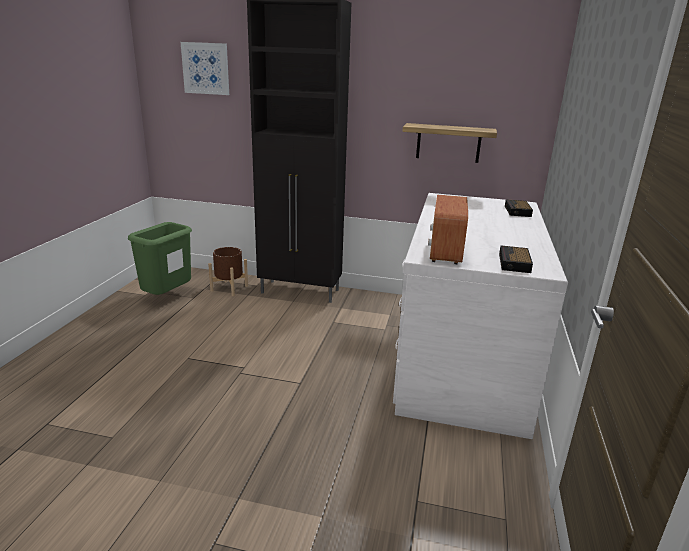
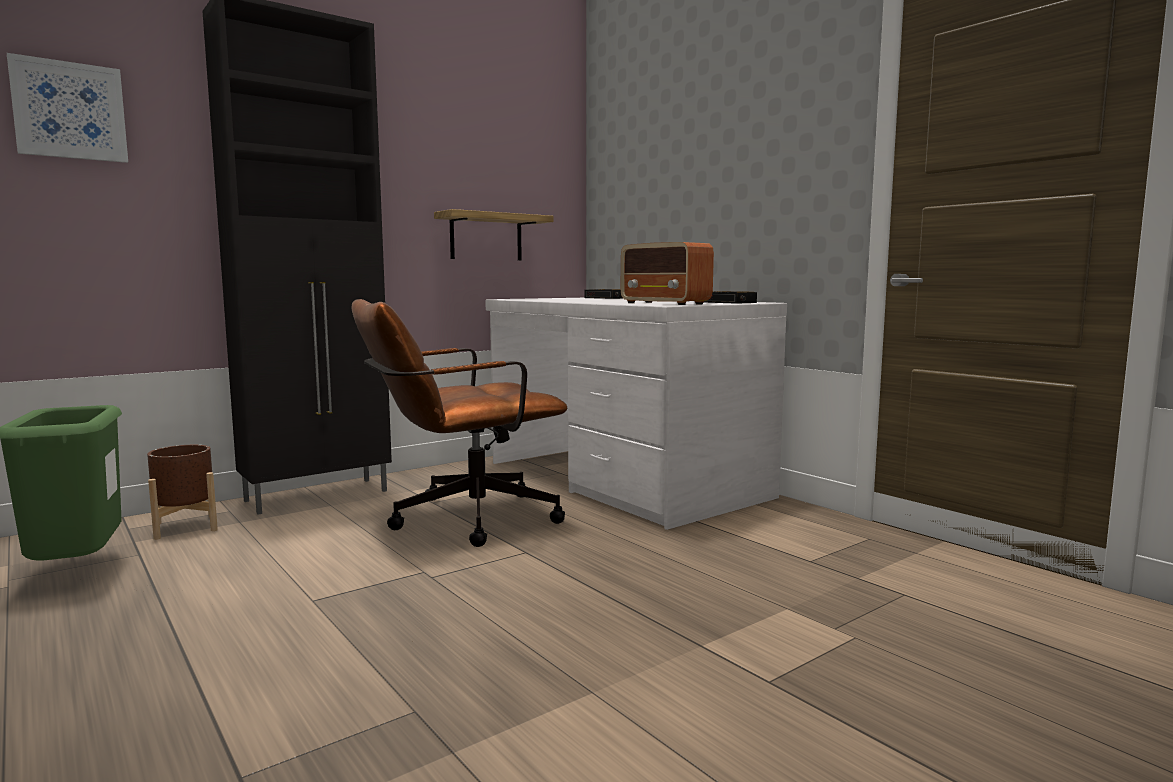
camera: 50 degrees left, 15 degrees down
(319, 342) = (461, 520): none -> brown office chair

